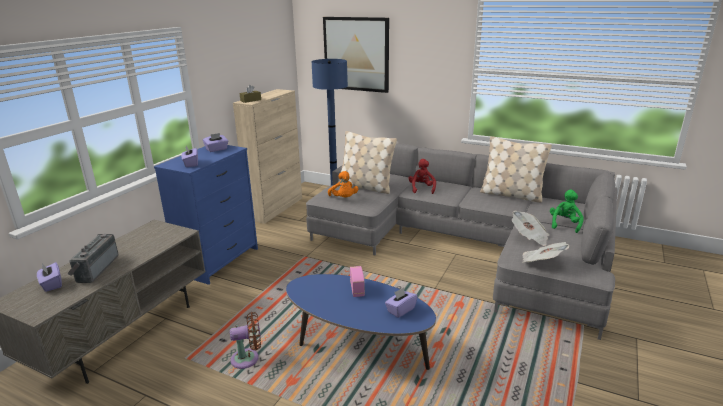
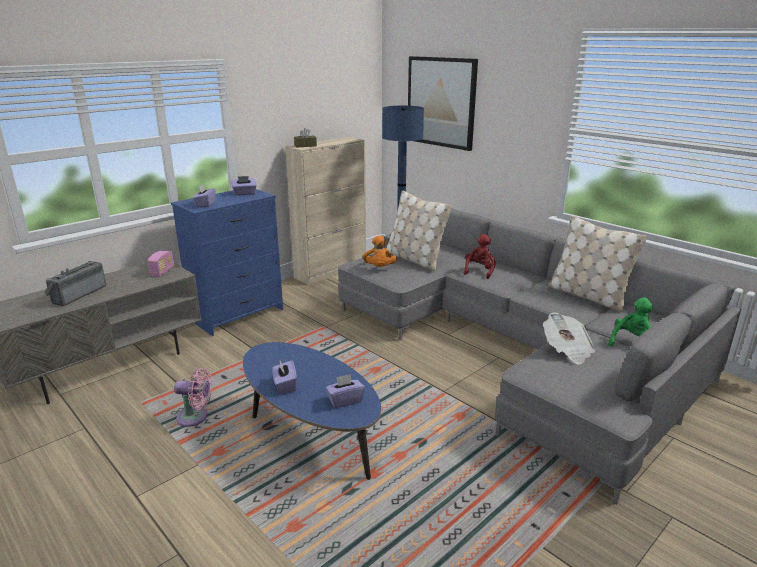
camera: 20 degrees right, 0 degrees up
(51, 284) = (33, 301): purple tissue box -> purple tissue box (285, 385)
(248, 358) = (195, 417): brown fan -> pink fan
(357, 289) = (317, 368): radio -> radio (162, 272)
(541, 262) = (557, 383): newspaper -> none

